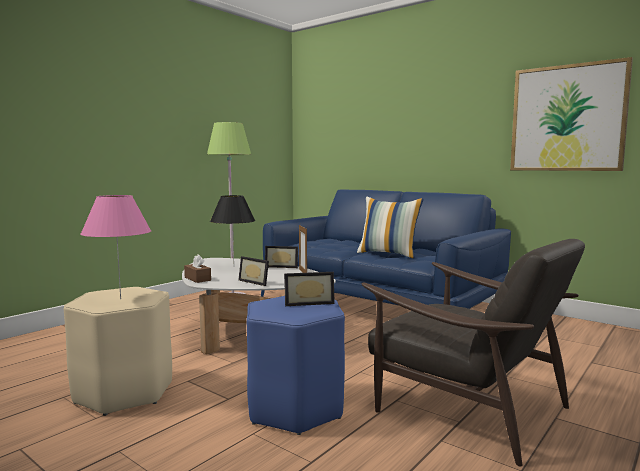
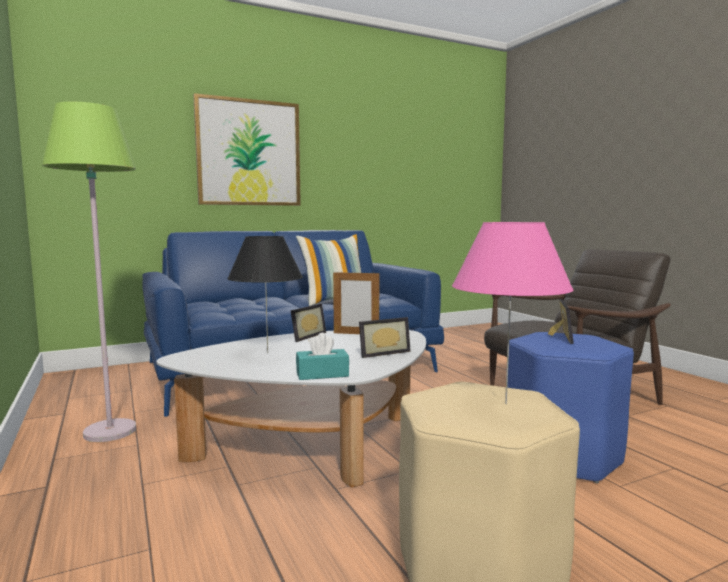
camera: 65 degrees left, 0 degrees up
(197, 279) = (322, 374): brown tissue box -> turquoise tissue box
(567, 118) = (401, 162): picture -> picture (249, 153)

